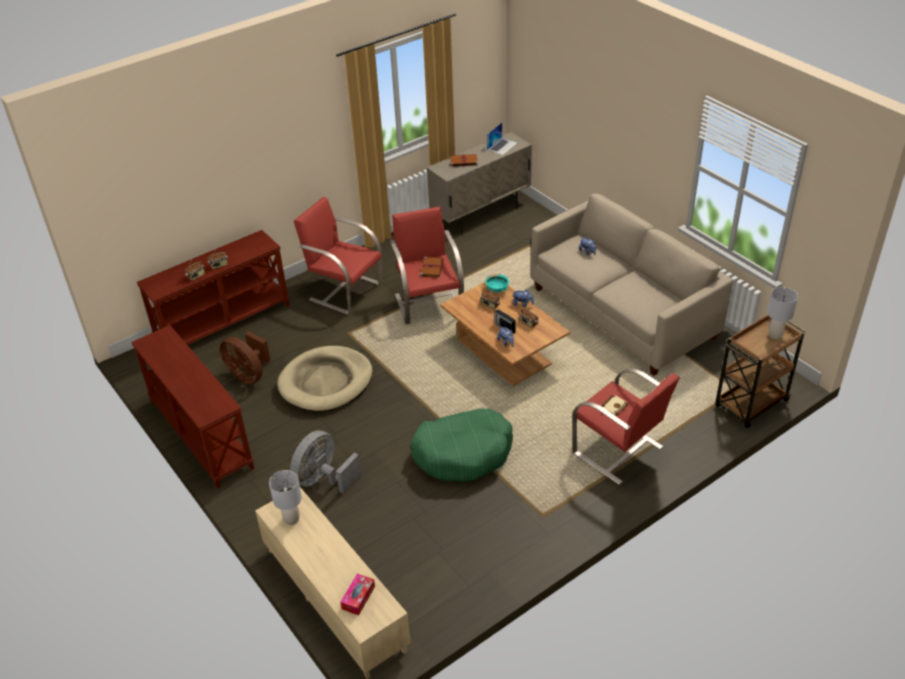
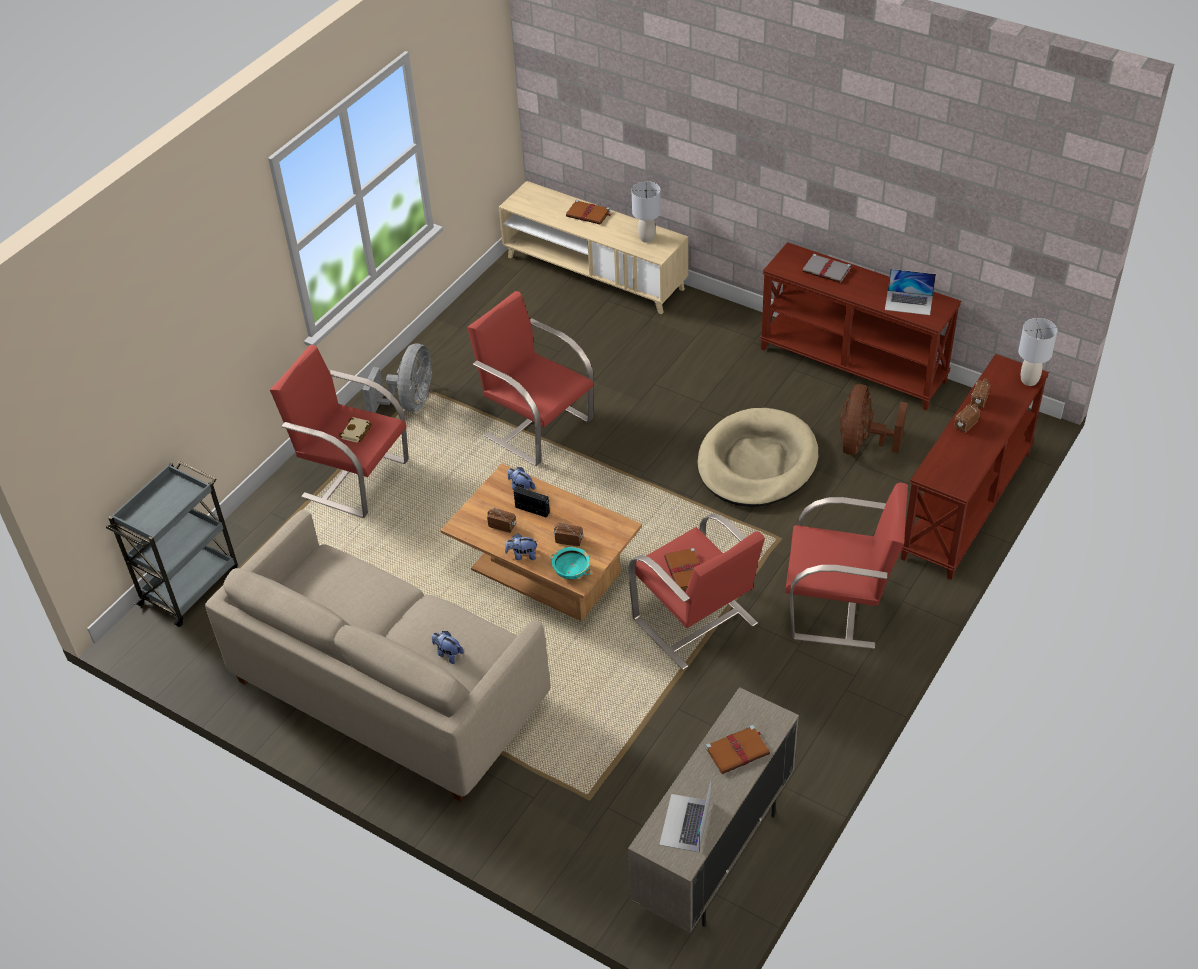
camera: 160 degrees right, 5 degrees up
(166, 349) = (909, 302): none -> laptop
(195, 392) = (827, 270): none -> grey book
(249, 375) = (862, 444): brown fan -> brown fan turned 90 degrees counterclockwise
(323, 479) = (677, 359): grey fan -> grey fan (409, 403)
(325, 569) = (588, 214): none -> brown book
(358, 597) = (546, 204): tissue box -> none
(463, 453) = (537, 427): green dog bed -> red armchair
(750, 404) = (190, 585): brown cart -> grey cart
(775, 335) = (148, 516): grey table lamp -> grey table lamp (1029, 380)

